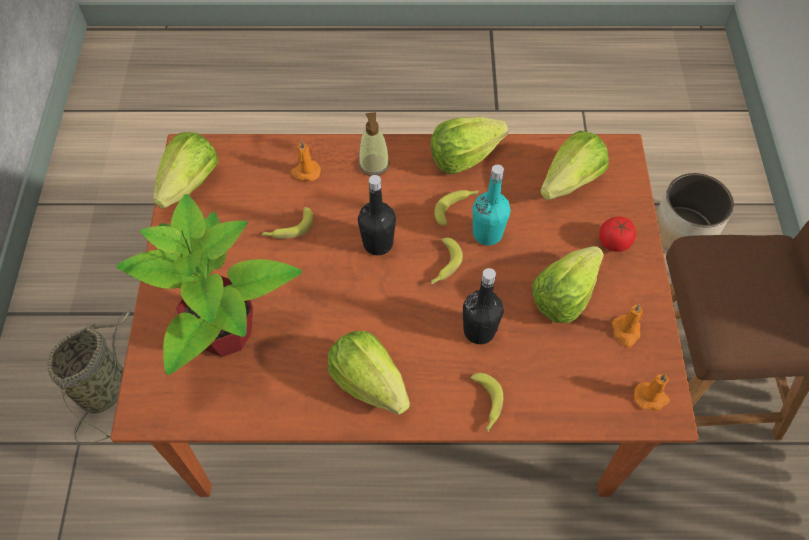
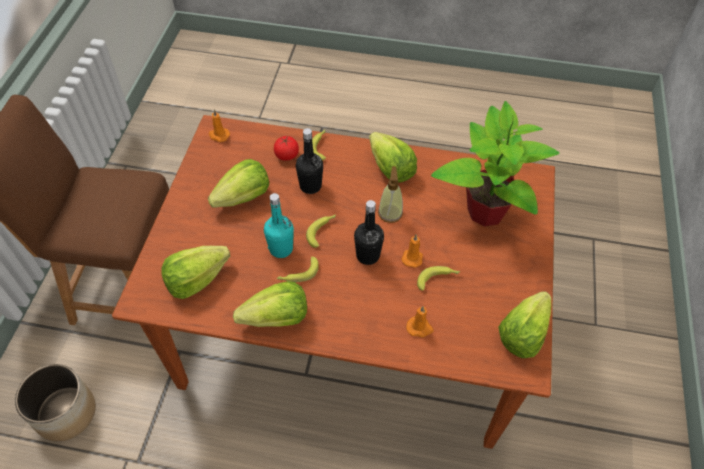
camera: 170 degrees left, 5 degrees down
(105, 386) = (584, 363): basket -> none
(374, 165) = (358, 324): soap dispenser -> soap dispenser (390, 213)
(614, 242) = (188, 227): tomato -> tomato (286, 155)
(626, 332) = (213, 170): orange candle -> orange candle (412, 257)

